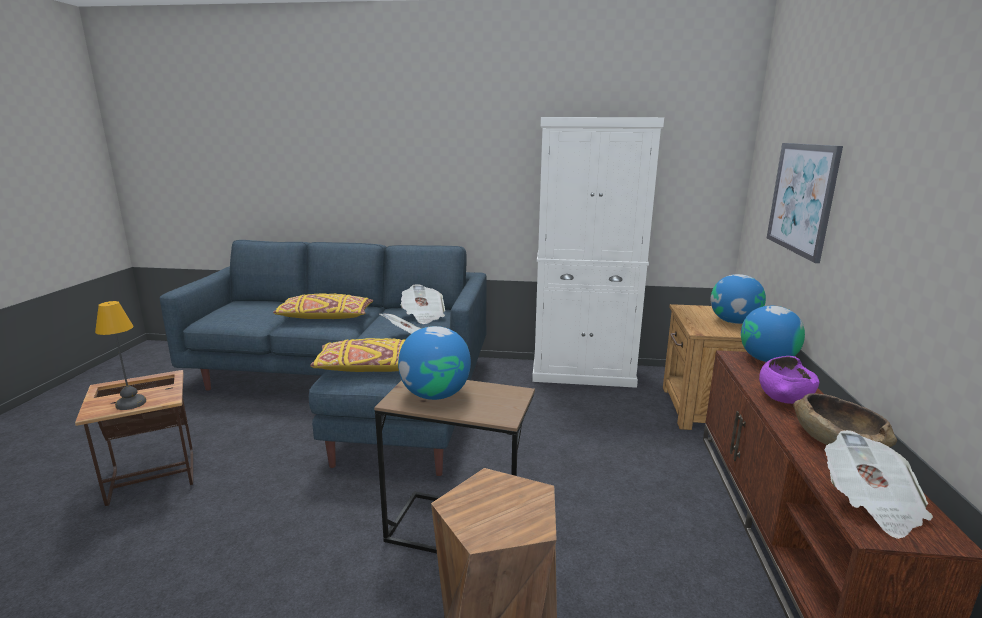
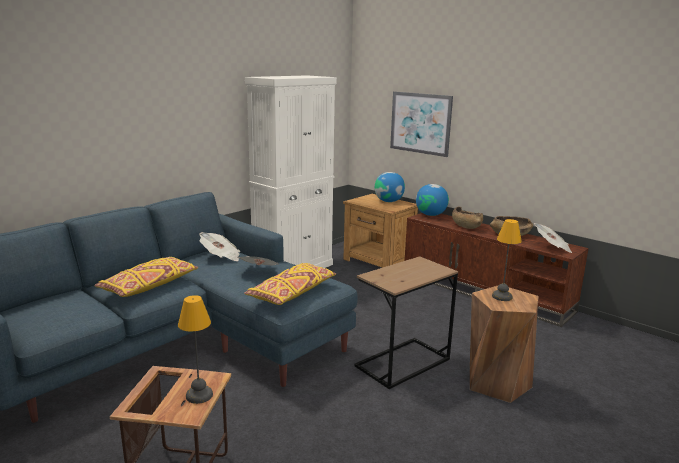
camera: 55 degrees left, 0 degrees up
(435, 395) = (398, 276): globe -> none
(501, 500) = (502, 296): none -> table lamp
(785, 394) = (466, 225): purple bowl -> brown bowl

